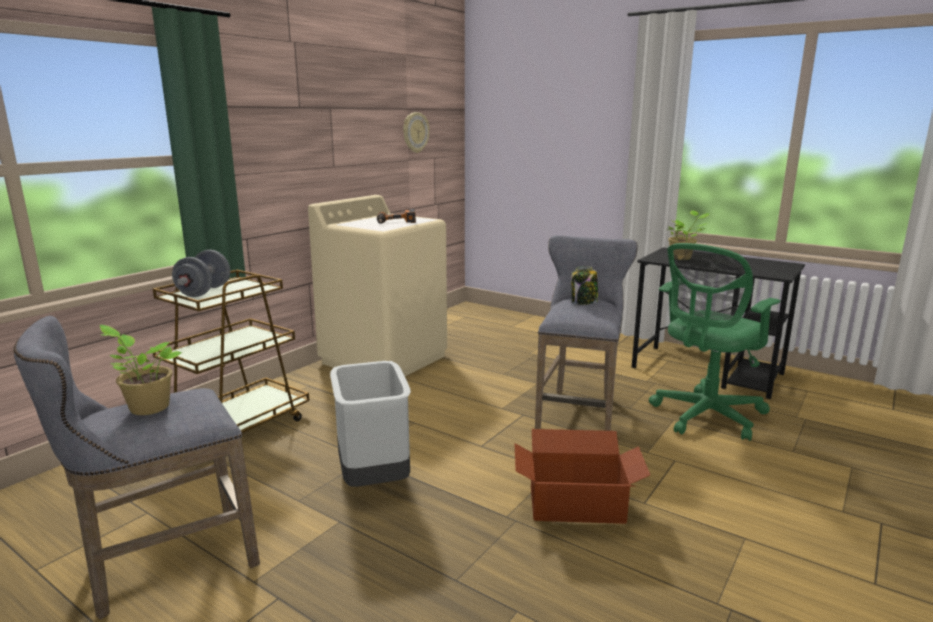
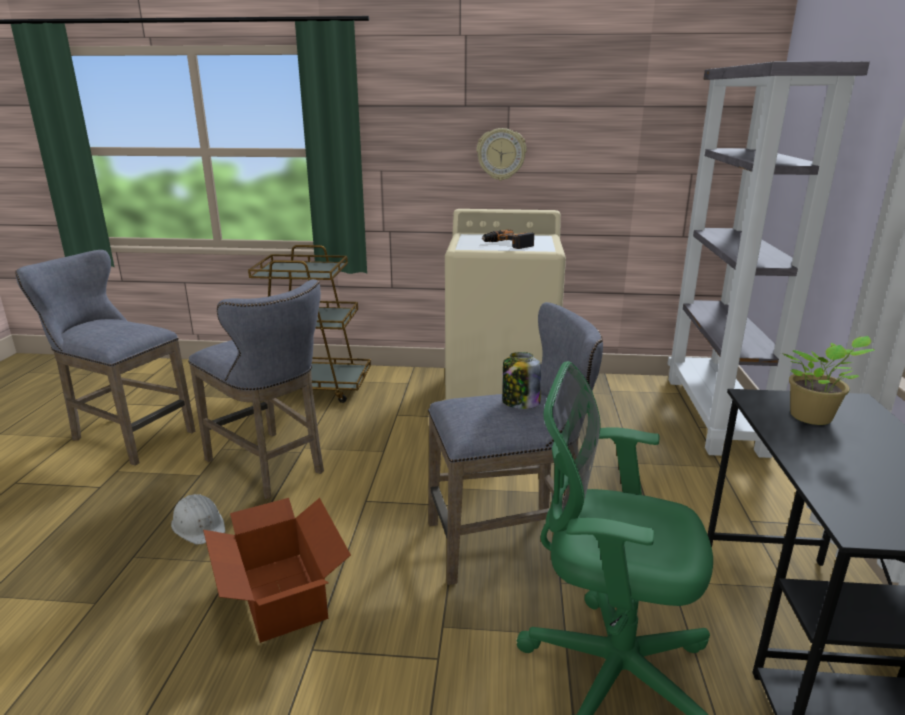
camera: 60 degrees right, 5 degrees up
(147, 407) = (111, 325): potted plant -> none
(204, 292) = (295, 266): grey dumbbell -> none
(375, 478) = (270, 467): grey trash can -> grey stool
(415, 132) = (652, 138): wall clock -> wall clock (501, 154)
(438, 533) = (199, 525): none -> white hard hat
(503, 318) = (715, 415): none -> grey bookcase

